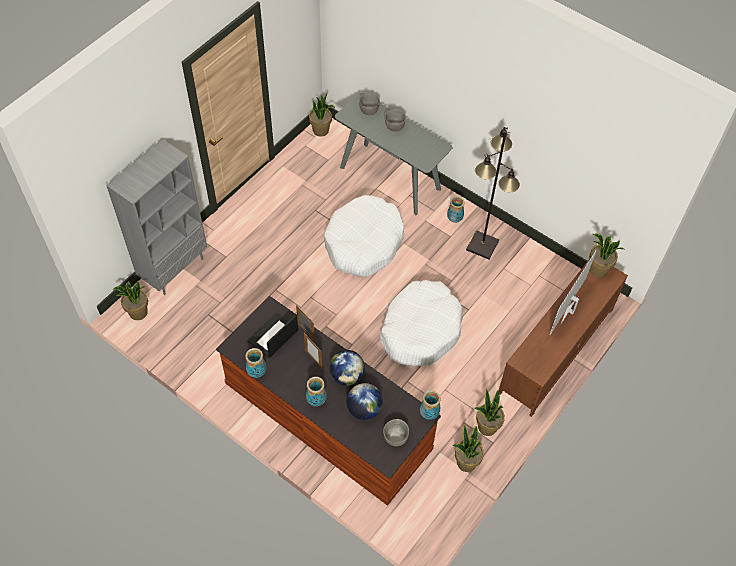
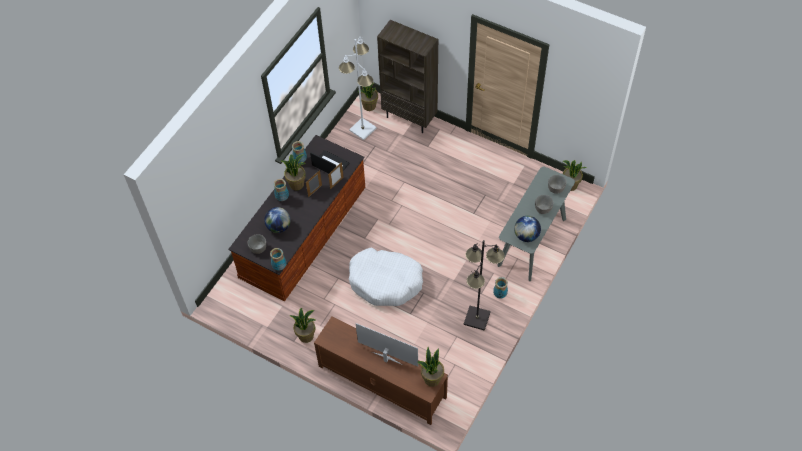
camera: 85 degrees right, 0 degrees up
(174, 269) = (410, 118): grey bookcase -> brown bookcase
(176, 324) = (363, 129): none -> white floor lamp
(346, 375) = (304, 213): globe -> globe (526, 236)
(363, 243) = (460, 232): white dog bed -> none
(466, 462) = (275, 324): potted plant -> potted plant (297, 184)

